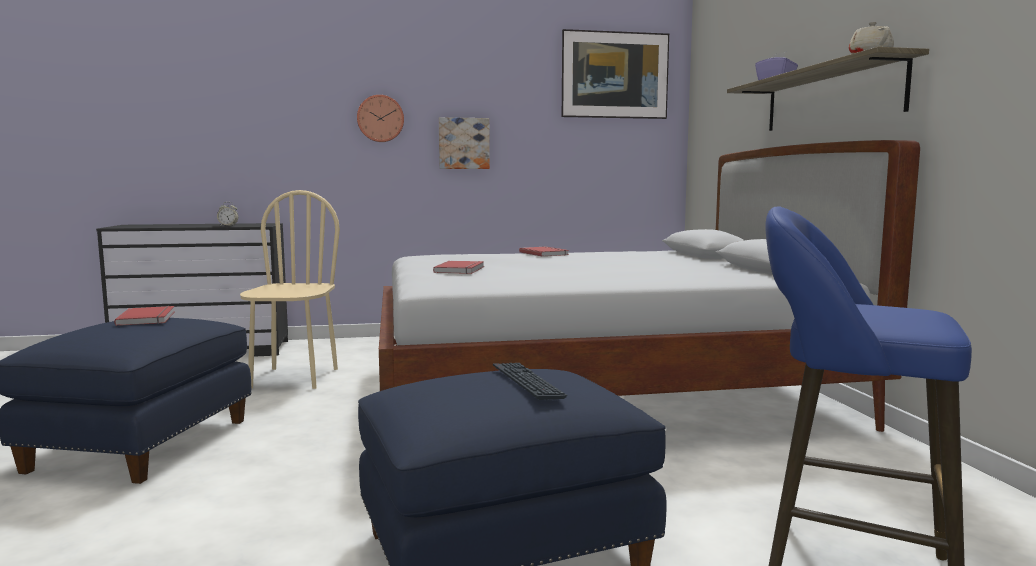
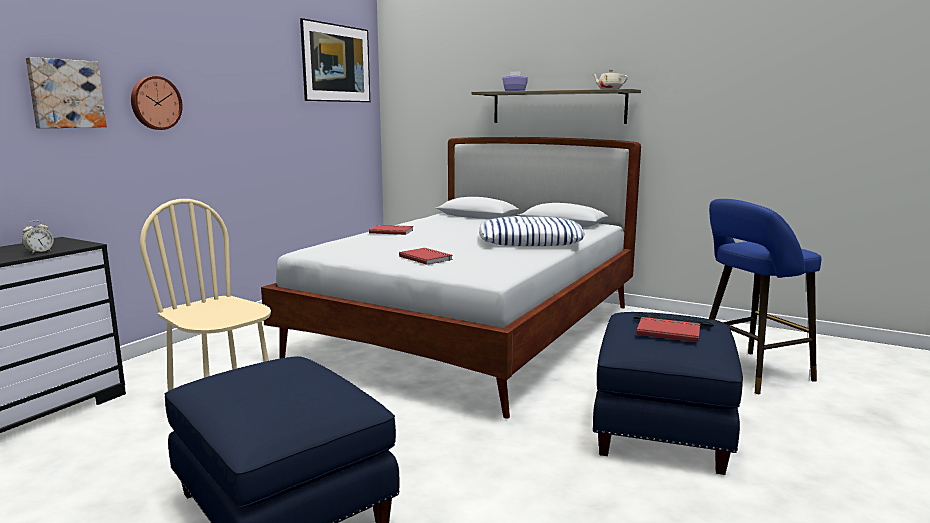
camera: 50 degrees left, 5 degrees up
(148, 318) = (259, 373): red book -> red book (668, 331)
(463, 143) = (233, 128): picture -> picture (65, 94)
(632, 275) = (530, 241): none -> pillow

